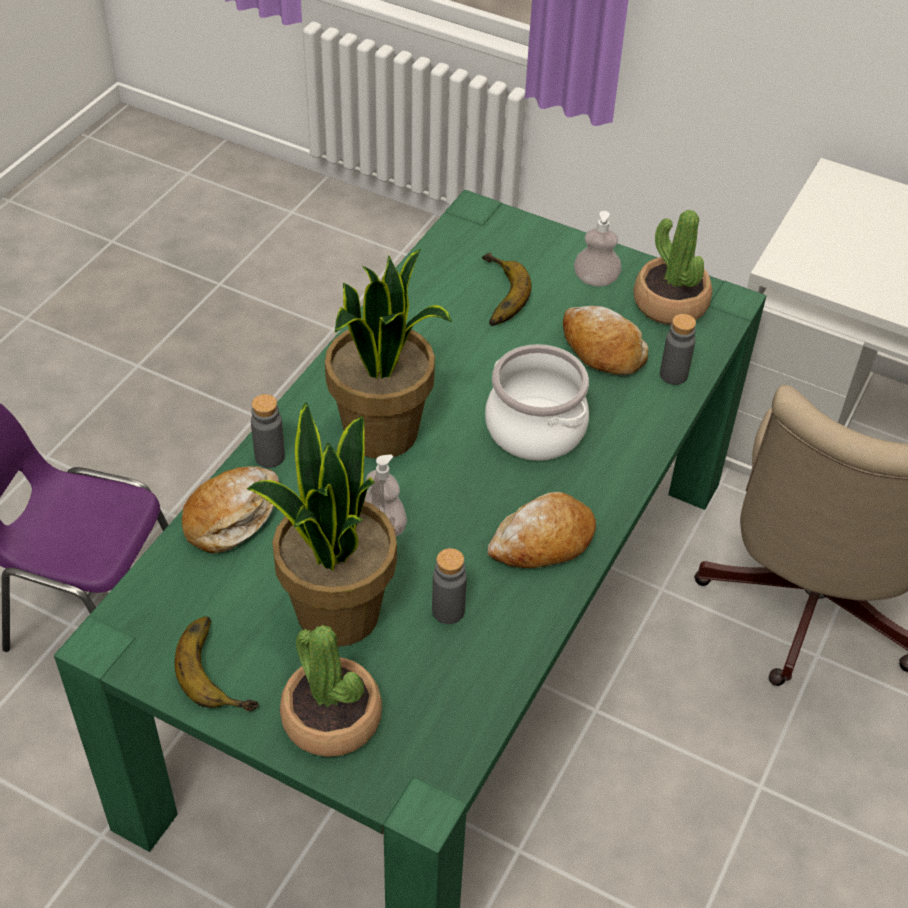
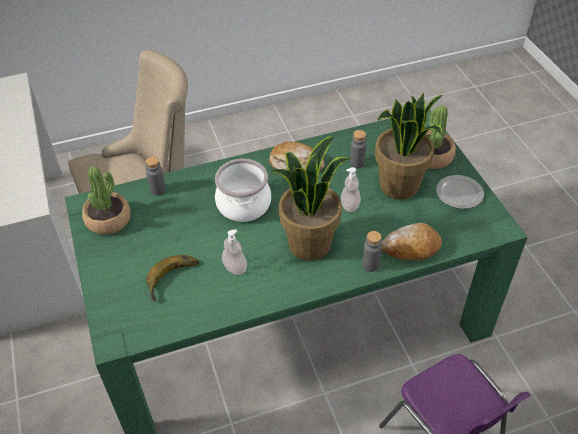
camera: 135 degrees left, 0 degrees up
(222, 667) = (460, 193): banana -> plate
(595, 280) = (119, 255): soap dispenser -> soap dispenser (235, 268)
(601, 349) = (168, 219): bread -> none

